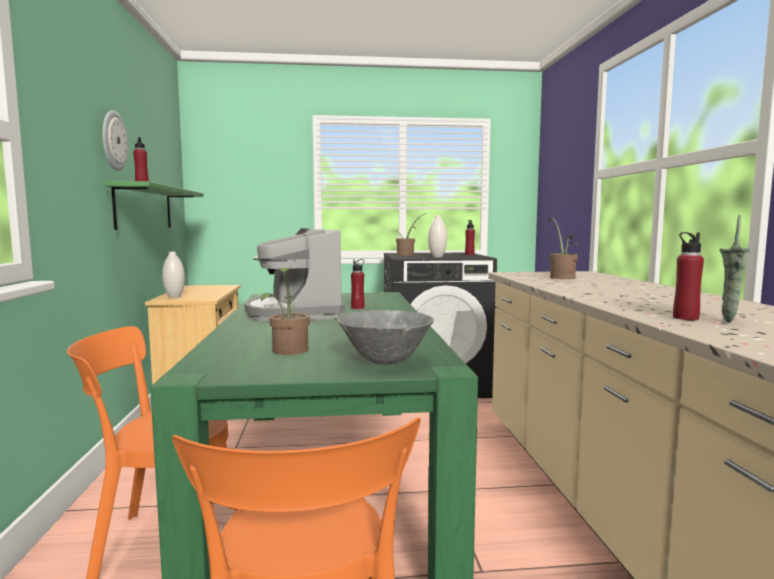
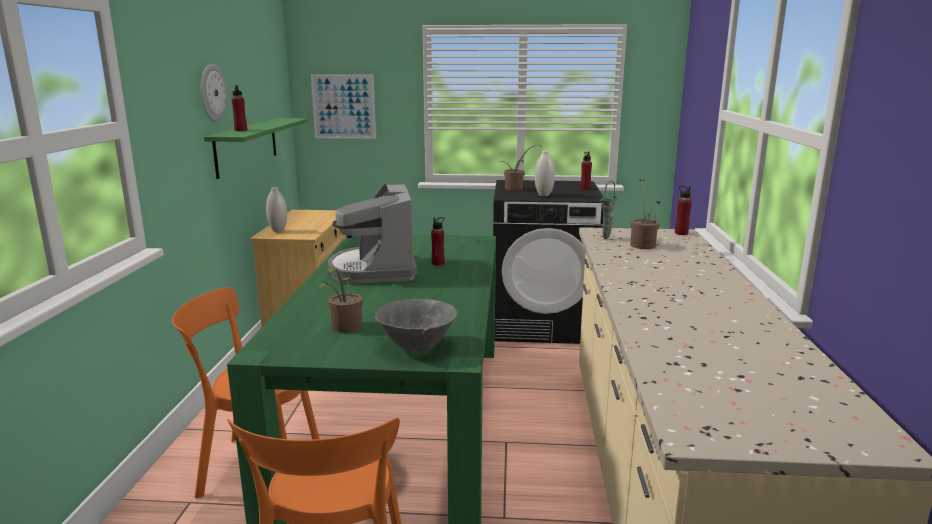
camera: 10 degrees right, 10 degrees up
(236, 188) = (343, 106): none -> picture
(685, 318) = (667, 335): red bottle -> red bottle (681, 233)
(727, 321) = (699, 344): green vase -> green vase (606, 238)

